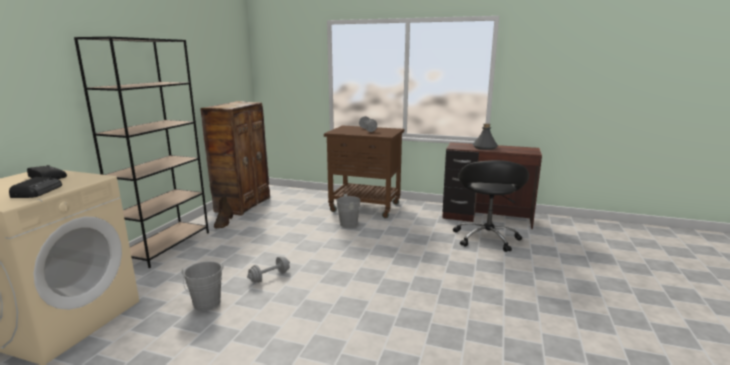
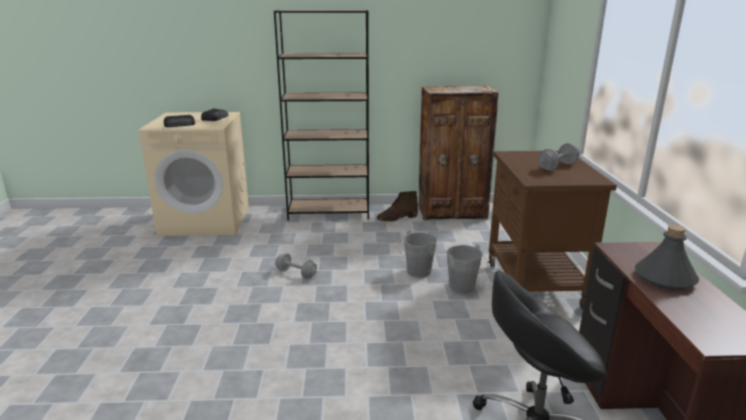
camera: 70 degrees right, 5 degrees up
(207, 305) = (237, 261): grey bucket -> grey bucket (416, 272)

